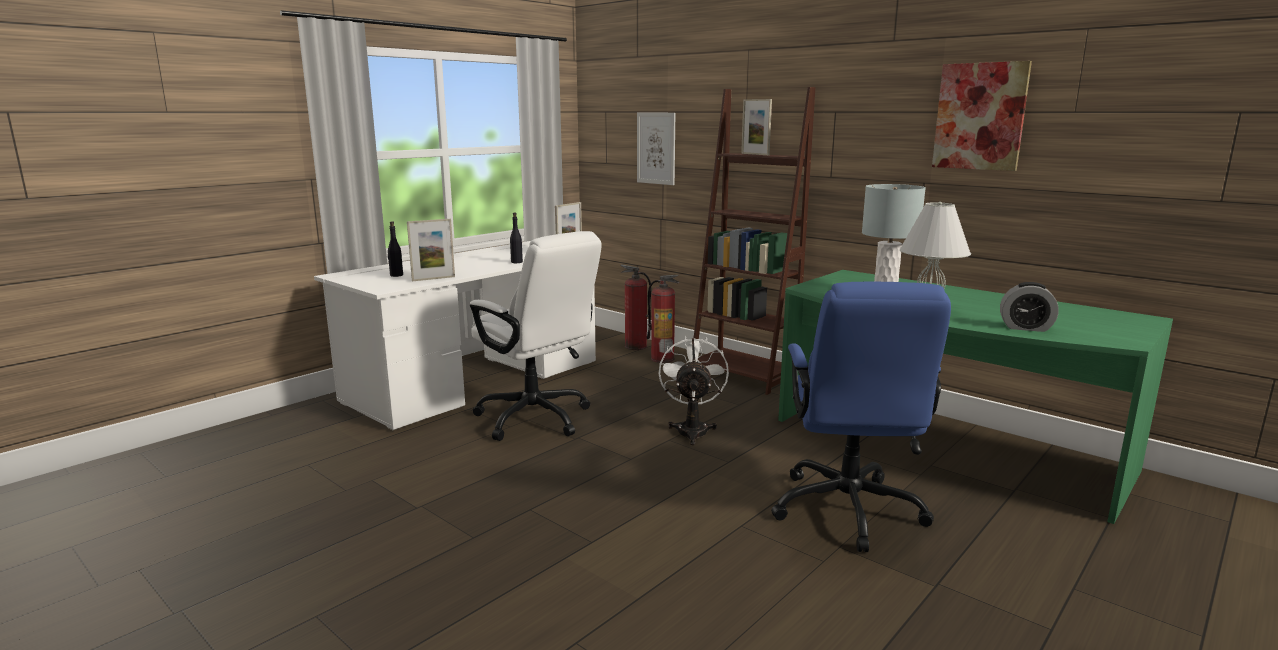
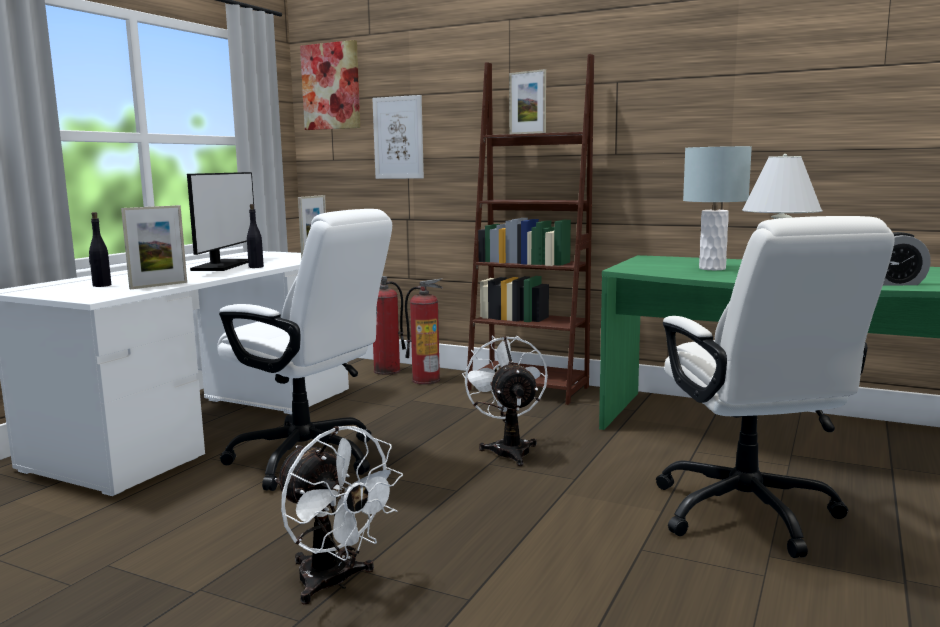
camera: 15 degrees left, 5 degrees down
(494, 258) = (222, 266): none -> monitor
(508, 515) = (335, 583): none -> white fan
(849, 514) = (750, 517): blue office chair -> white office chair
(980, 116) = (783, 76): picture -> picture (331, 86)

